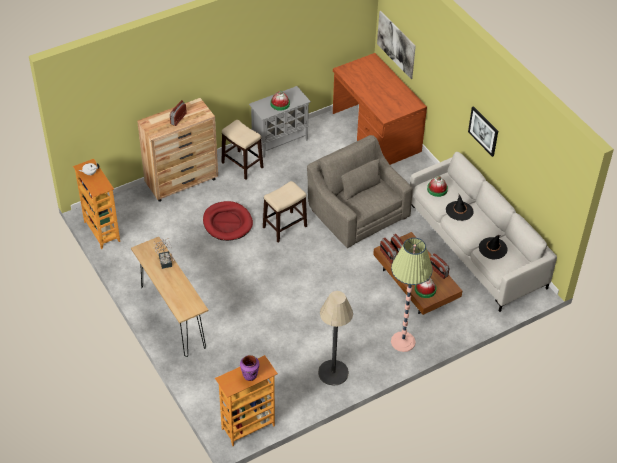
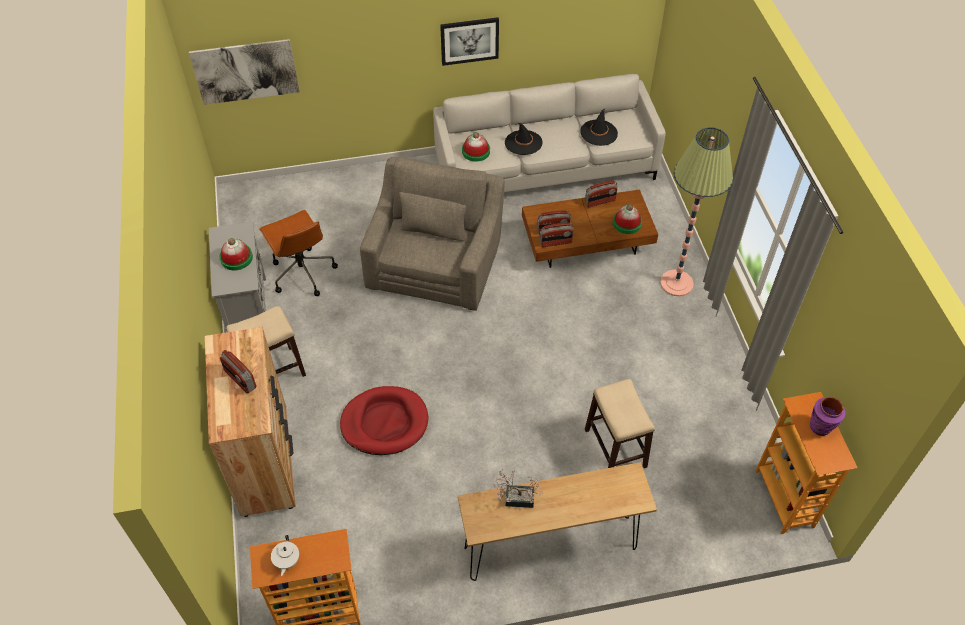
camera: 70 degrees left, 5 degrees up
(284, 227) = (425, 353): stool -> stool (615, 448)
(319, 154) = (302, 273): none -> brown office chair
(333, 373) = (709, 371): floor lamp -> none
(357, 212) = (435, 263): grey armchair -> grey armchair turned 120 degrees clockwise
(376, 132) = (295, 200): brown desk -> none

